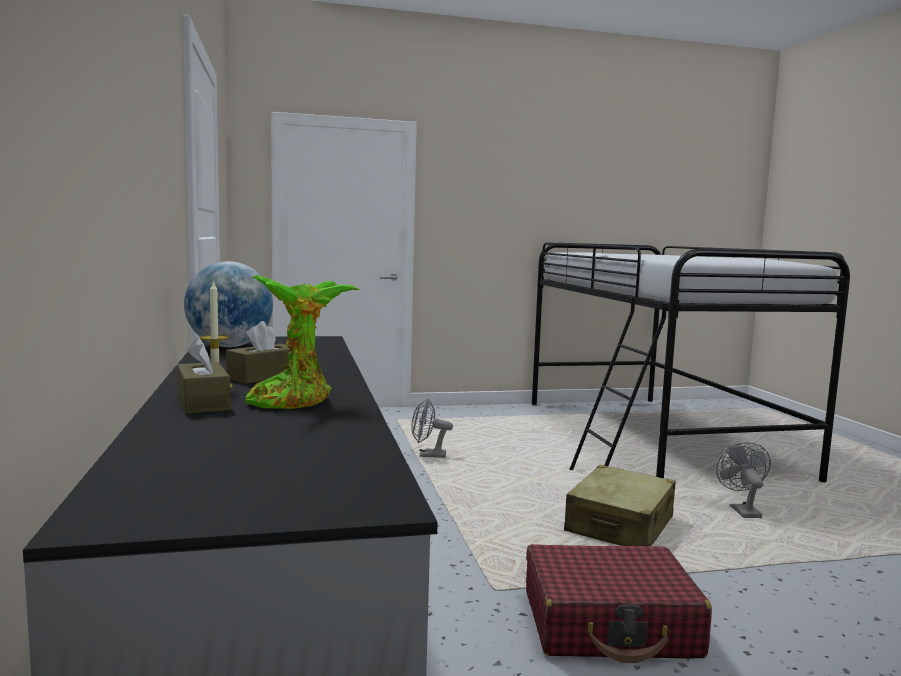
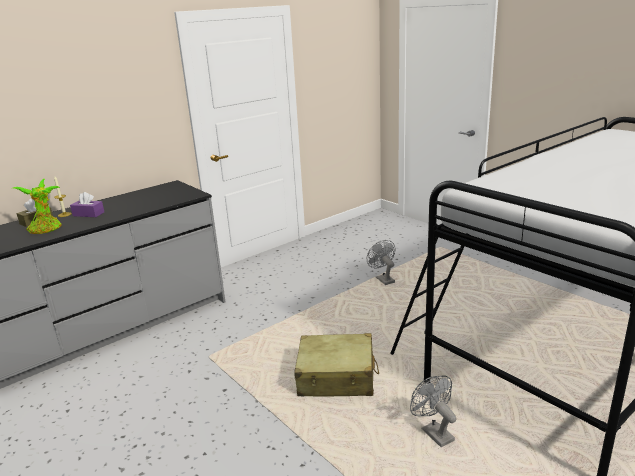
camera: 65 degrees right, 15 degrees up
(230, 346) = (154, 191): globe -> none
(264, 376) = (88, 214): brown tissue box -> purple tissue box
(610, 624) = (193, 401): red suitcase -> none
(741, 510) = (433, 432): grey fan -> grey fan turned 90 degrees counterclockwise

